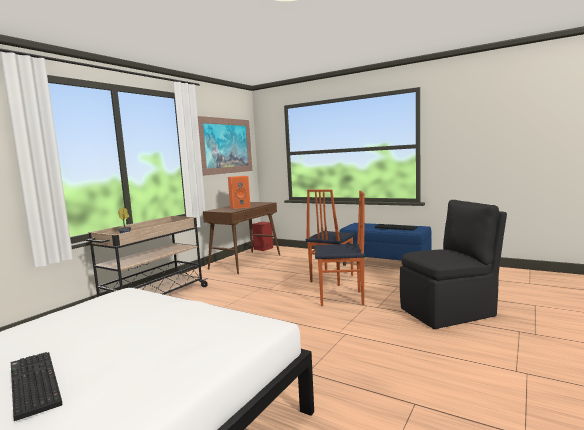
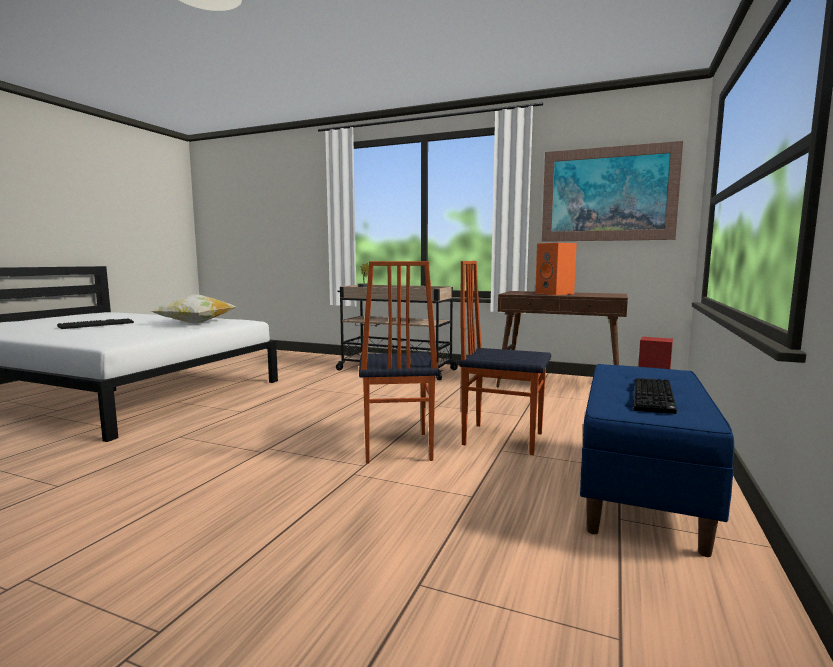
camera: 80 degrees right, 0 degrees up
(110, 314) = (195, 323): none -> pillow
(449, 312) = (311, 544): black chair -> none

